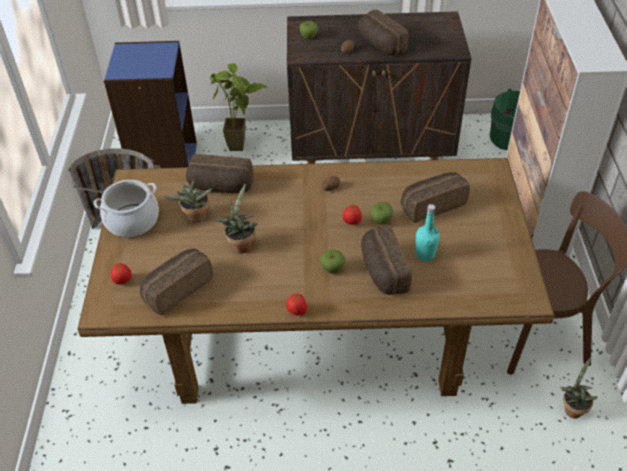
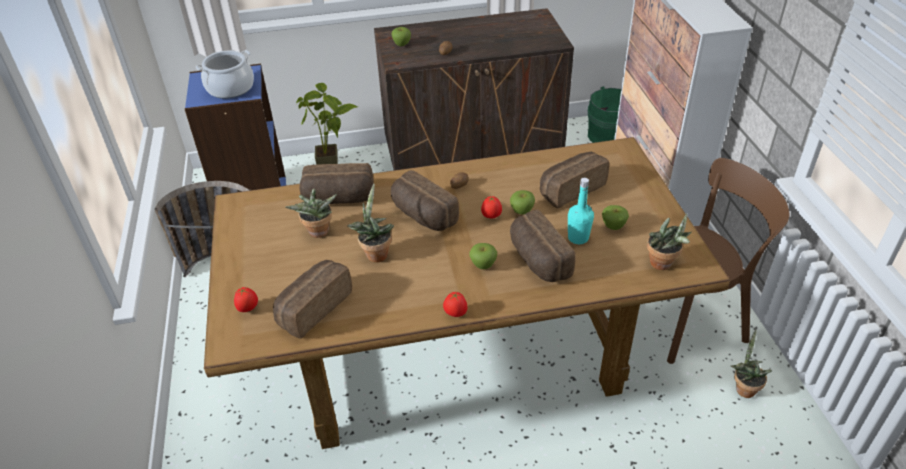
camera: 10 degrees left, 5 degrees down
(132, 221) = (245, 245): cooking pot -> cooking pot (230, 88)
(380, 45) = (478, 44): bread -> bread (422, 216)
(461, 247) = (613, 226): none -> apple
(496, 292) = (663, 265): none -> potted plant

